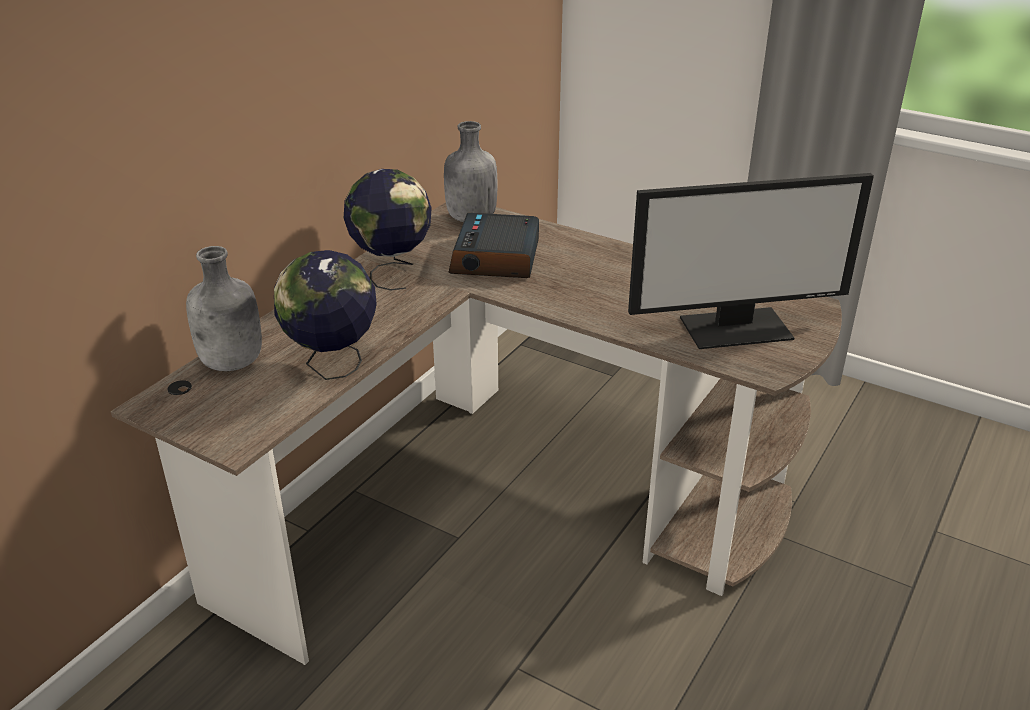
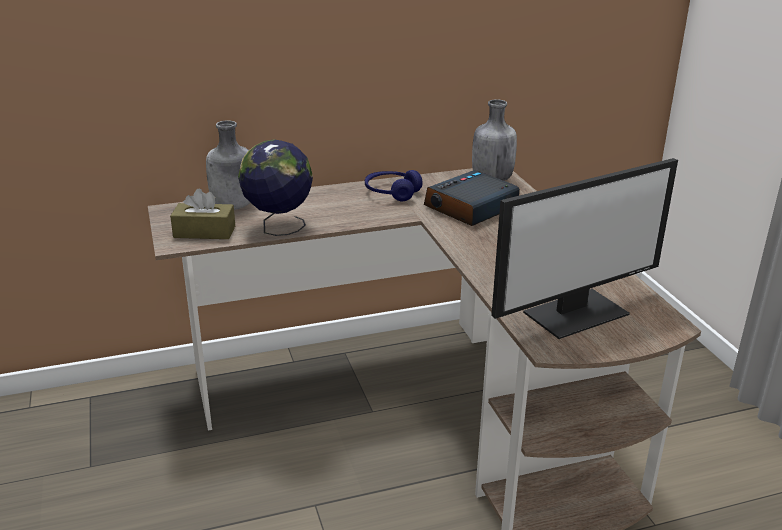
camera: 40 degrees right, 5 degrees down
(250, 411) = (204, 232): none -> brown tissue box
(392, 272) = (392, 193): globe -> blue headphones
(736, 327) = (575, 312): monitor -> monitor turned 60 degrees counterclockwise

